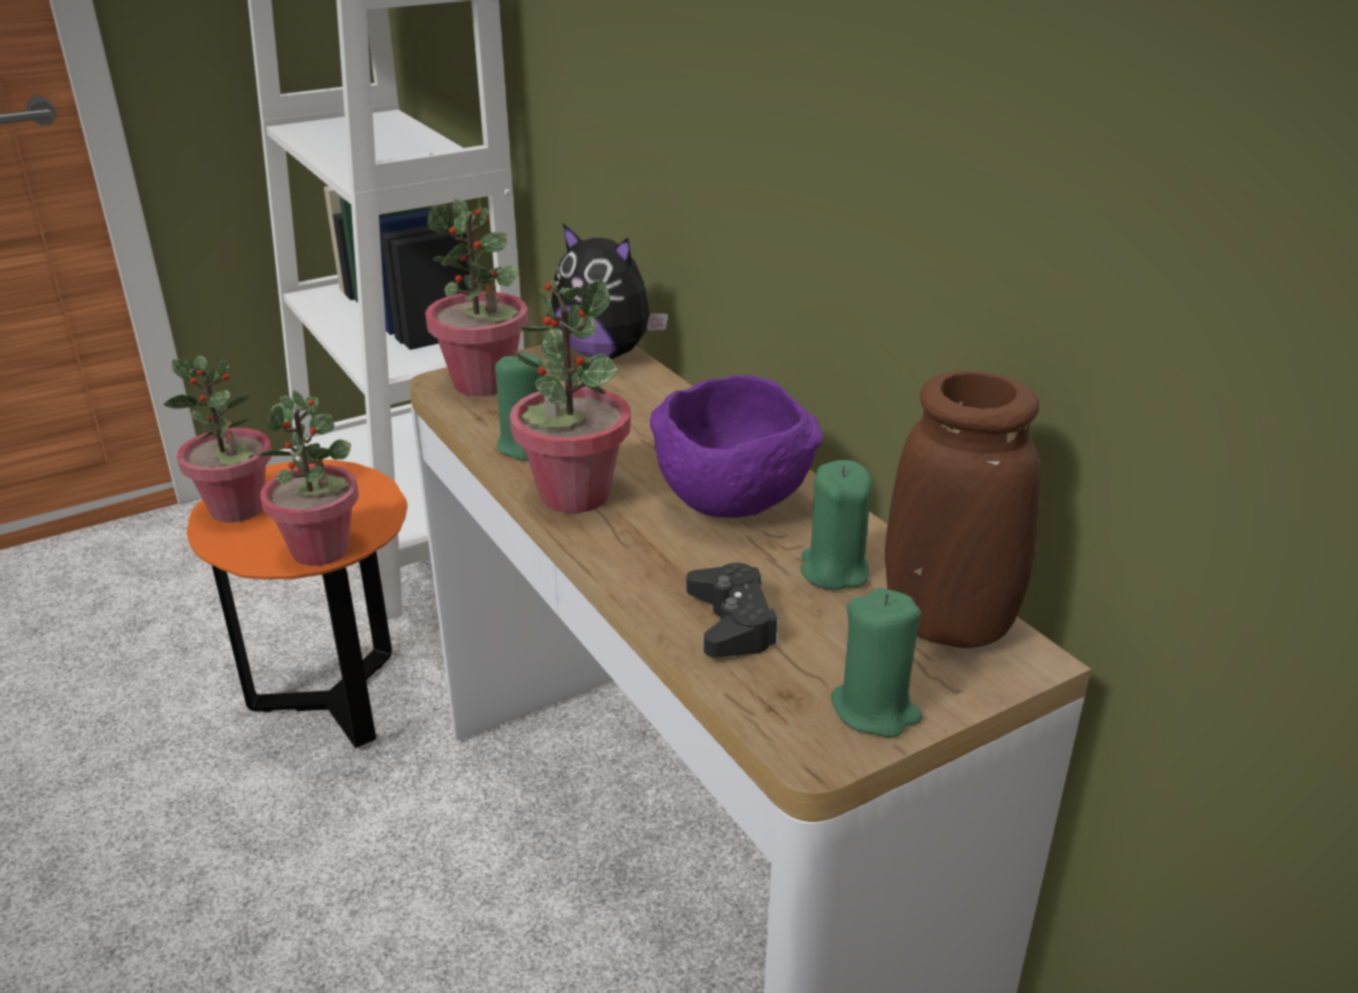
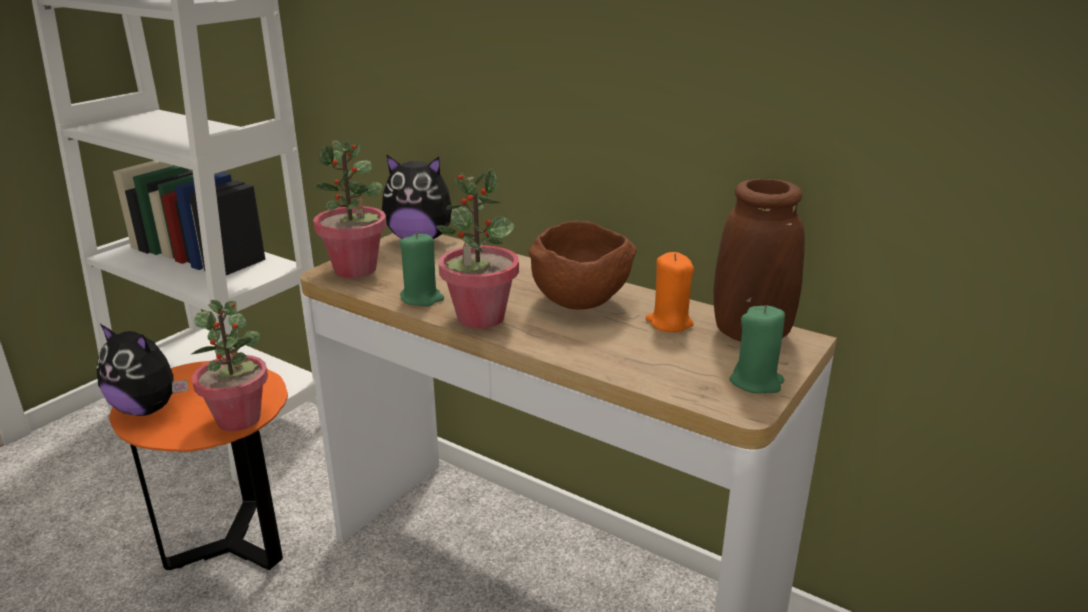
camera: 25 degrees left, 5 degrees down
(237, 509) = (148, 408): potted plant -> plush toy
(732, 622) = (641, 360): black game controller -> none
(735, 503) = (581, 302): purple bowl -> brown bowl
(834, 570) = (669, 323): green candle -> orange candle

